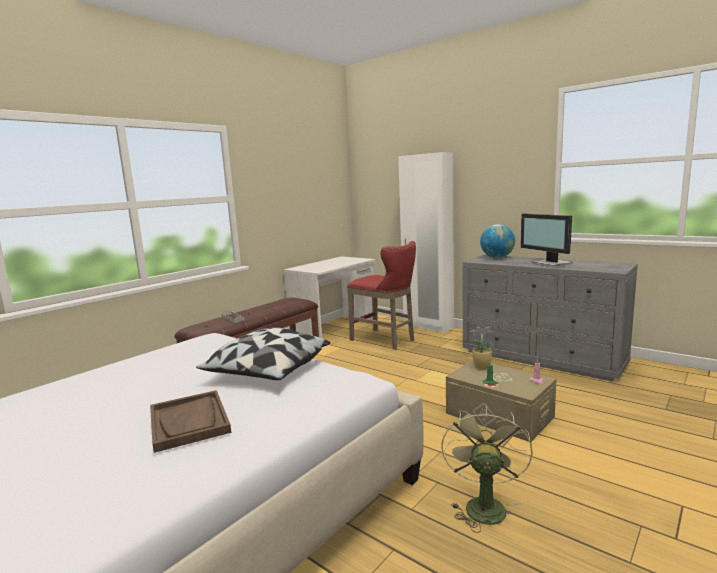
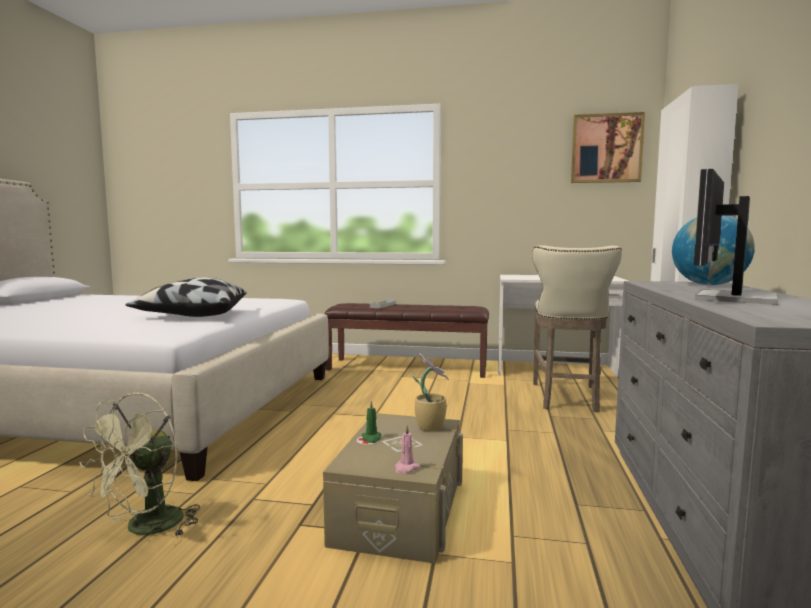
camera: 60 degrees right, 5 degrees down
(189, 422) = (83, 315): brown tray -> none
(328, 170) = (606, 148): none -> picture
(385, 340) = (566, 398): red stool -> beige stool
(483, 504) = (146, 528): green fan -> green fan turned 135 degrees clockwise

